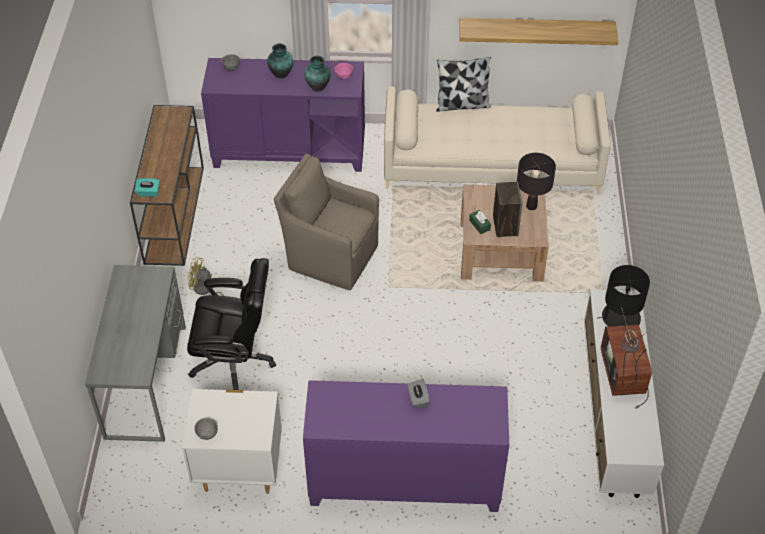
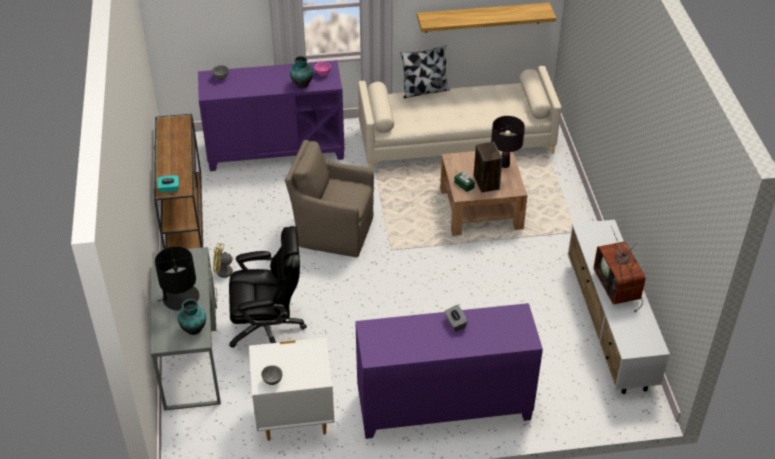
camera: 10 degrees left, 5 degrees down
(281, 74) = (267, 78): vase -> vase (194, 329)
(620, 317) = (603, 242): black table lamp -> black table lamp (180, 298)

